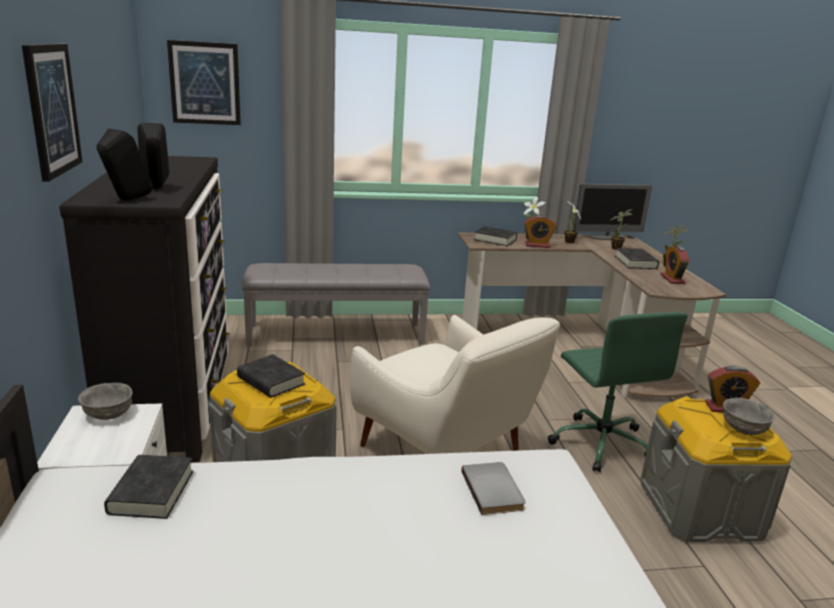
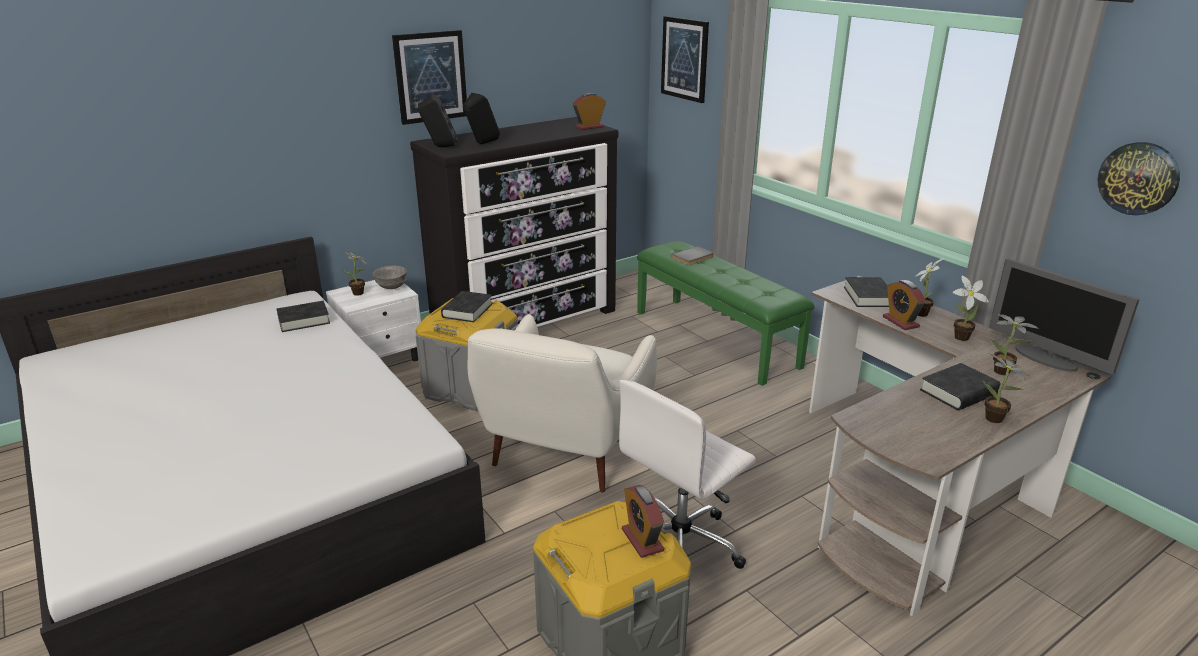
camera: 65 degrees right, 5 degrees up
(92, 442) = (359, 294): none -> potted plant
(336, 334) = (716, 338): grey bench -> green bench
(494, 490) = (367, 422): grey book -> grey book (694, 257)
(600, 443) = (681, 544): green office chair -> white office chair
(618, 122) = (1138, 178): none -> wall clock
(672, 279) = (929, 426): alarm clock -> alarm clock (589, 127)
(743, 428) = (599, 555): grey bowl -> none

